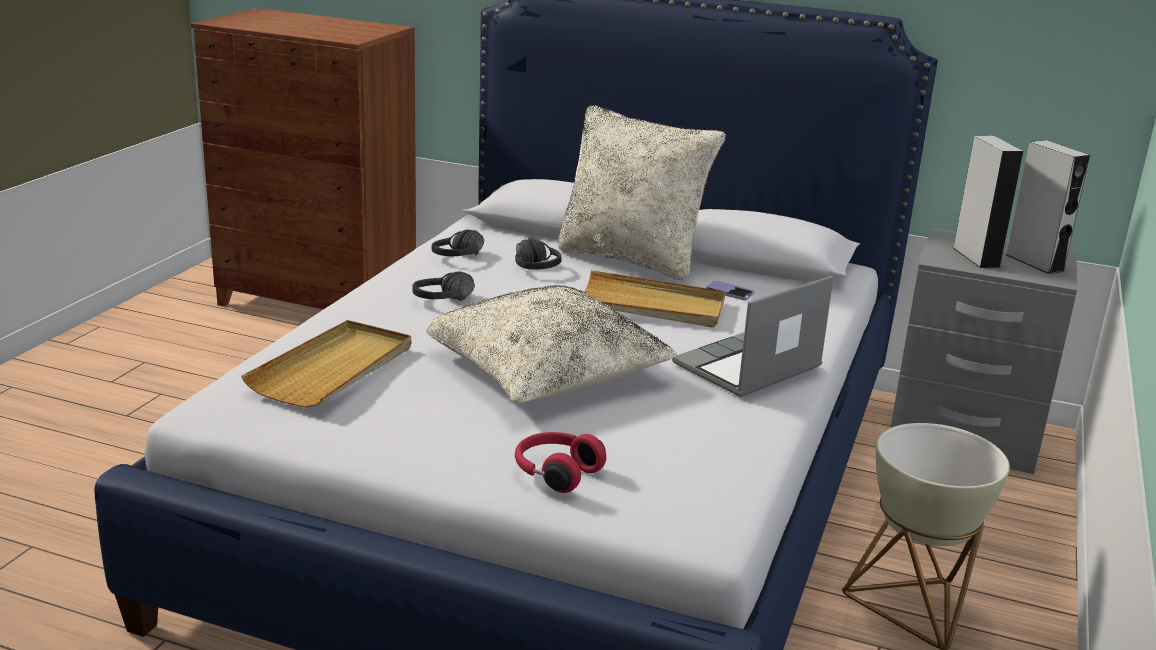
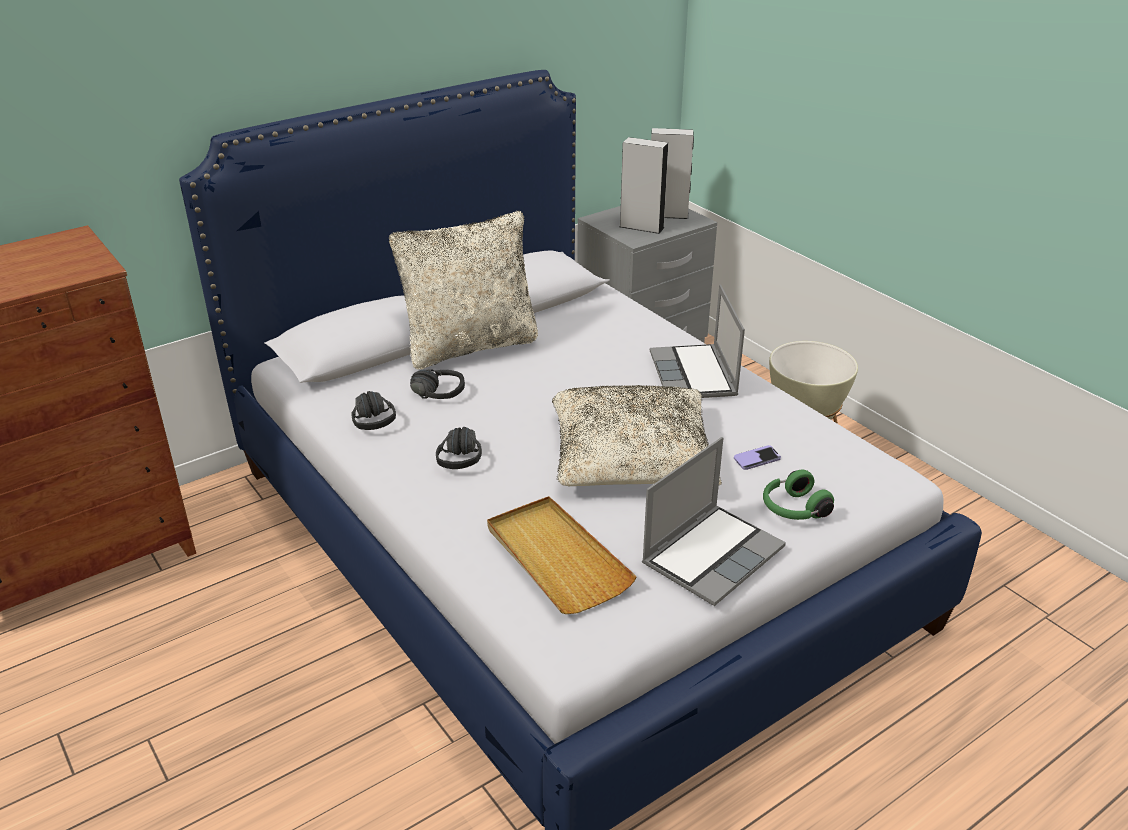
camera: 55 degrees left, 10 degrees up
(421, 444) = (712, 554): none -> laptop
(555, 473) = (793, 509): red headphones -> green headphones
(651, 305) = (563, 371): beige tray -> none
(729, 292) = (568, 332): phone -> phone (757, 459)

